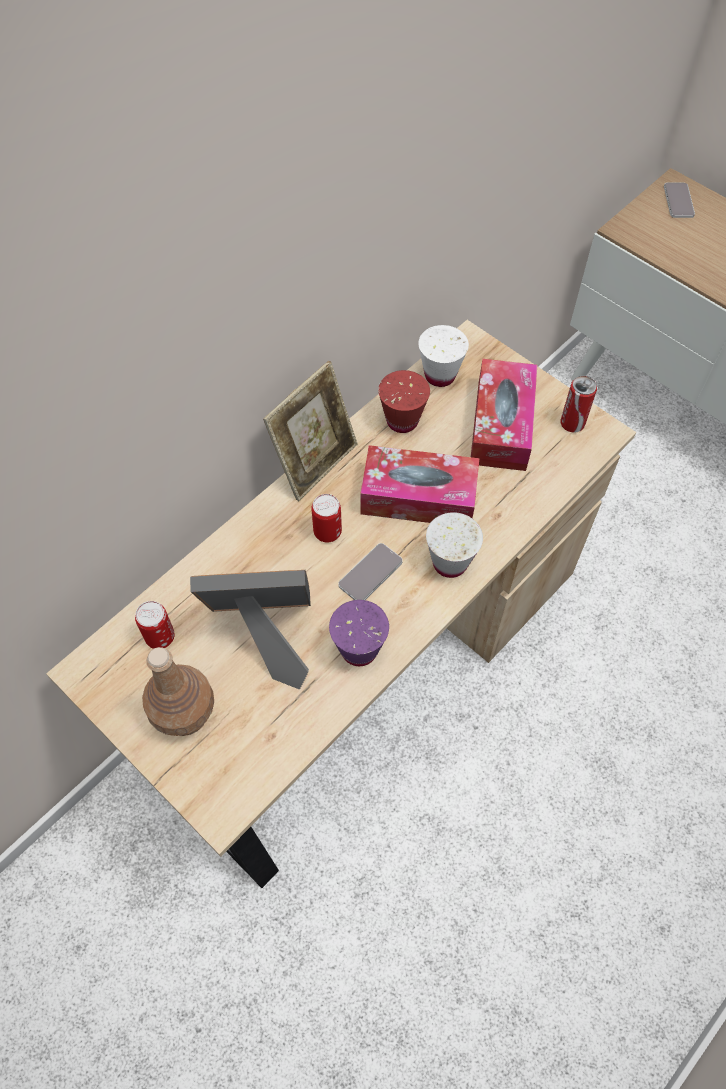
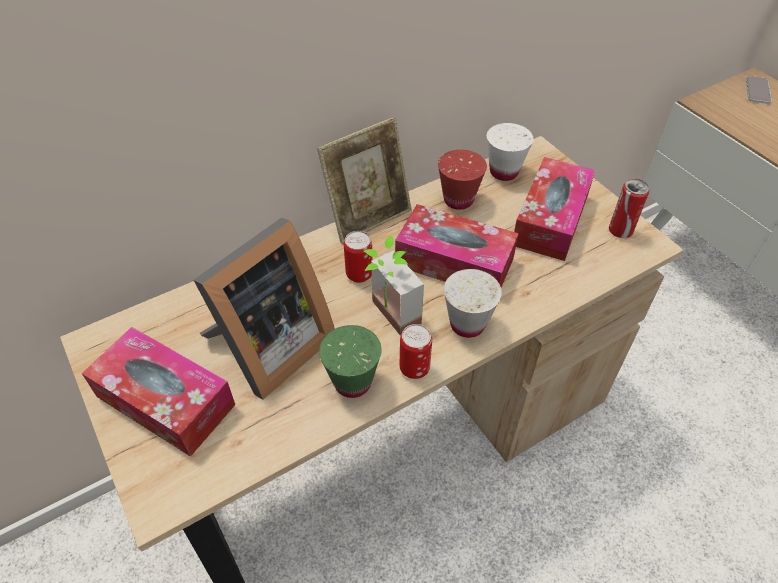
camera: 15 degrees right, 10 degrees down
(160, 637) = (172, 329): can -> can (414, 368)
(185, 713) = (165, 400): brown bottle -> tissue box
(266, 635) = (269, 348): picture frame -> picture frame turned 120 degrees clockwise
(359, 650) = (352, 382): purple cup -> green cup
(370, 573) = (387, 317): phone -> potted plant

